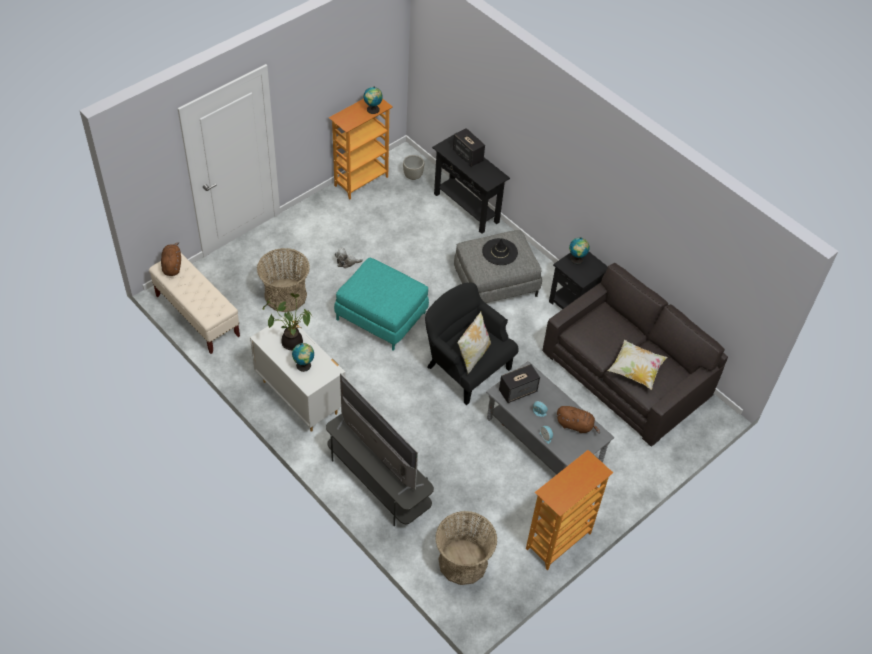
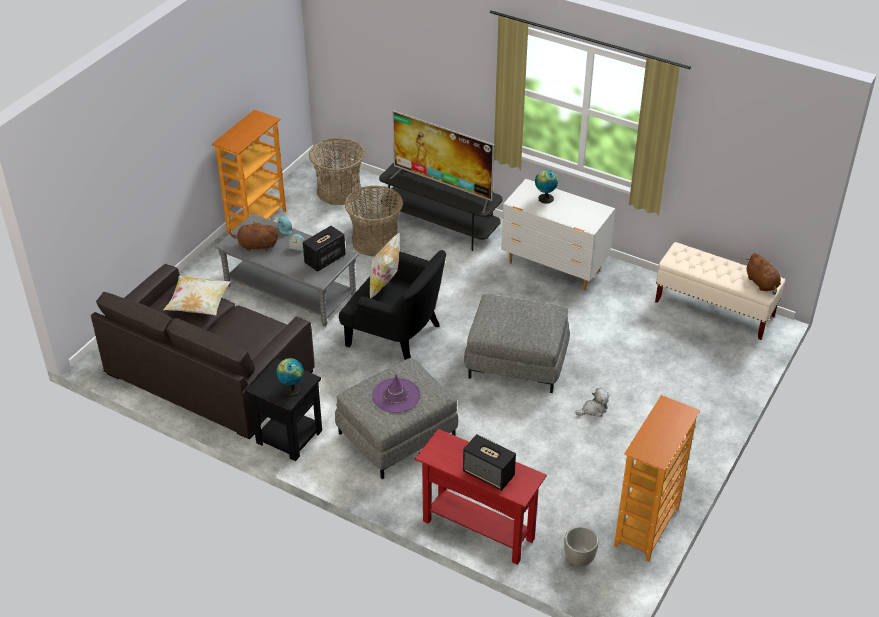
camera: 165 degrees right, 10 degrees down
(285, 296) = (638, 353): basket -> basket (375, 241)
(292, 341) = (571, 214): potted plant -> none
(373, 110) = (647, 438): globe -> none
(380, 316) = (517, 360): turquoise ottoman -> grey ottoman
(466, 208) = (478, 530): black console table -> red console table
(500, 252) = (396, 396): black hat -> purple hat

